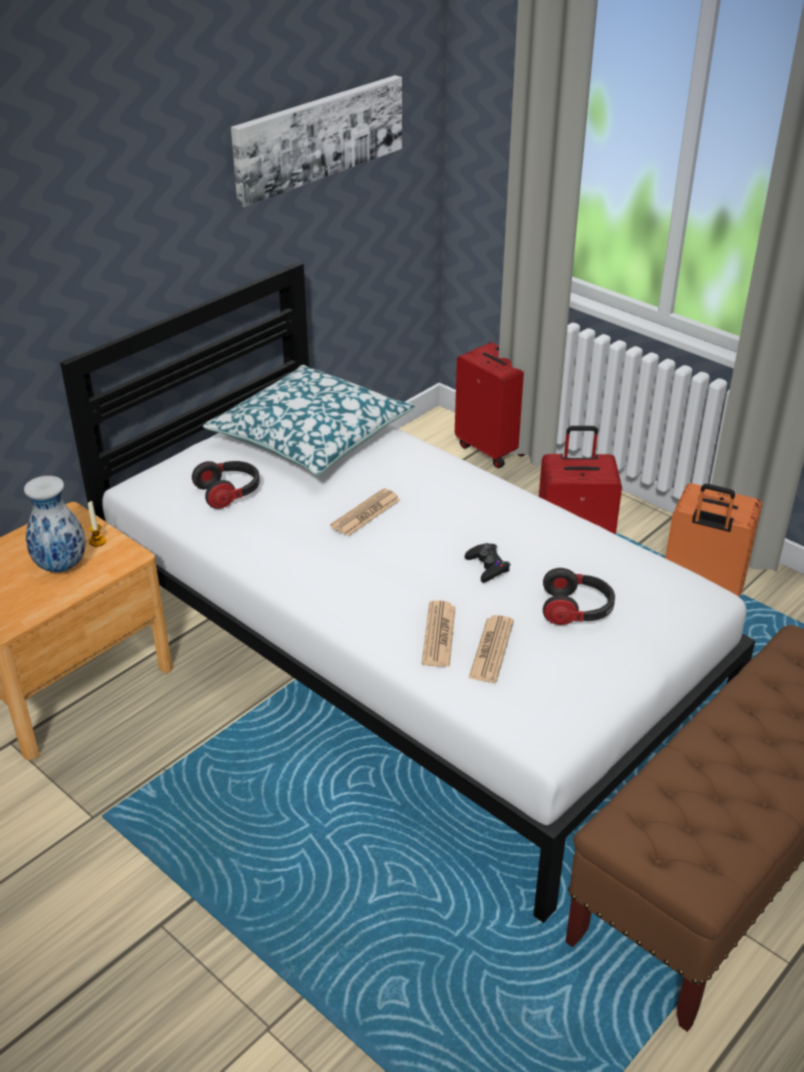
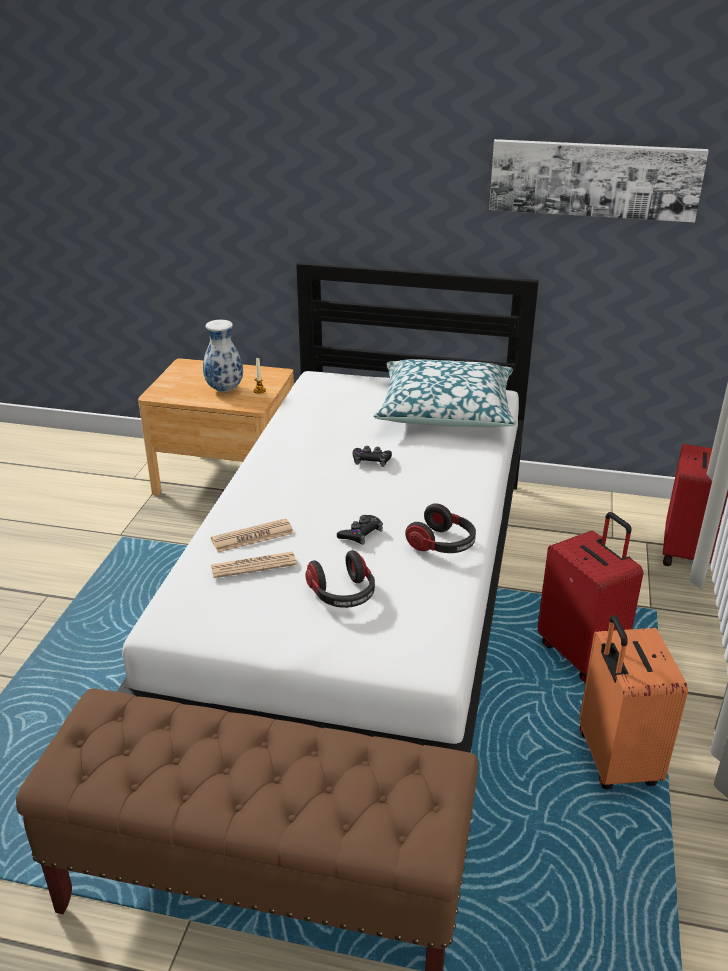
camera: 60 degrees right, 5 degrees down
(229, 493) = (342, 406): headphones -> headphones (442, 544)
(366, 513) = (371, 460): newspaper -> black game controller

